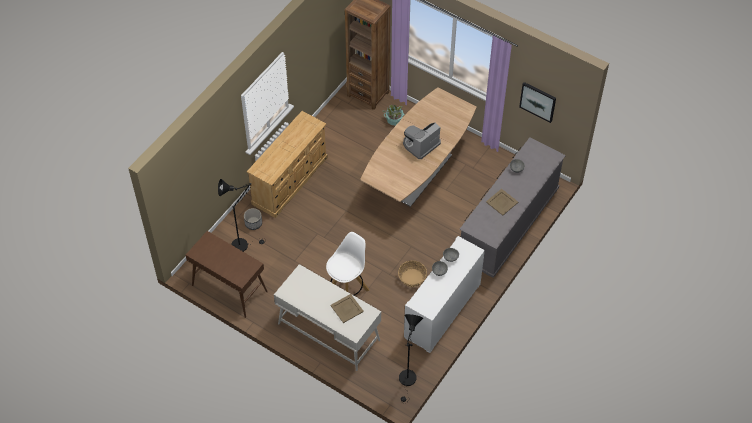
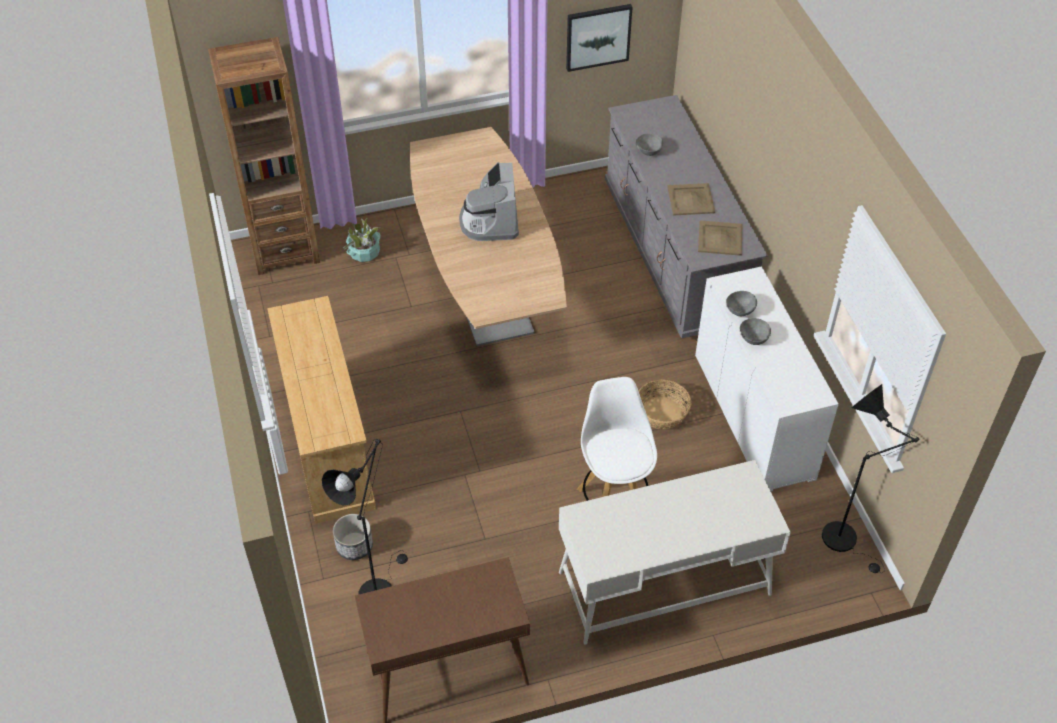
camera: 50 degrees left, 5 degrees down
(347, 308) = (710, 500): beige tray -> beige tray (720, 238)

